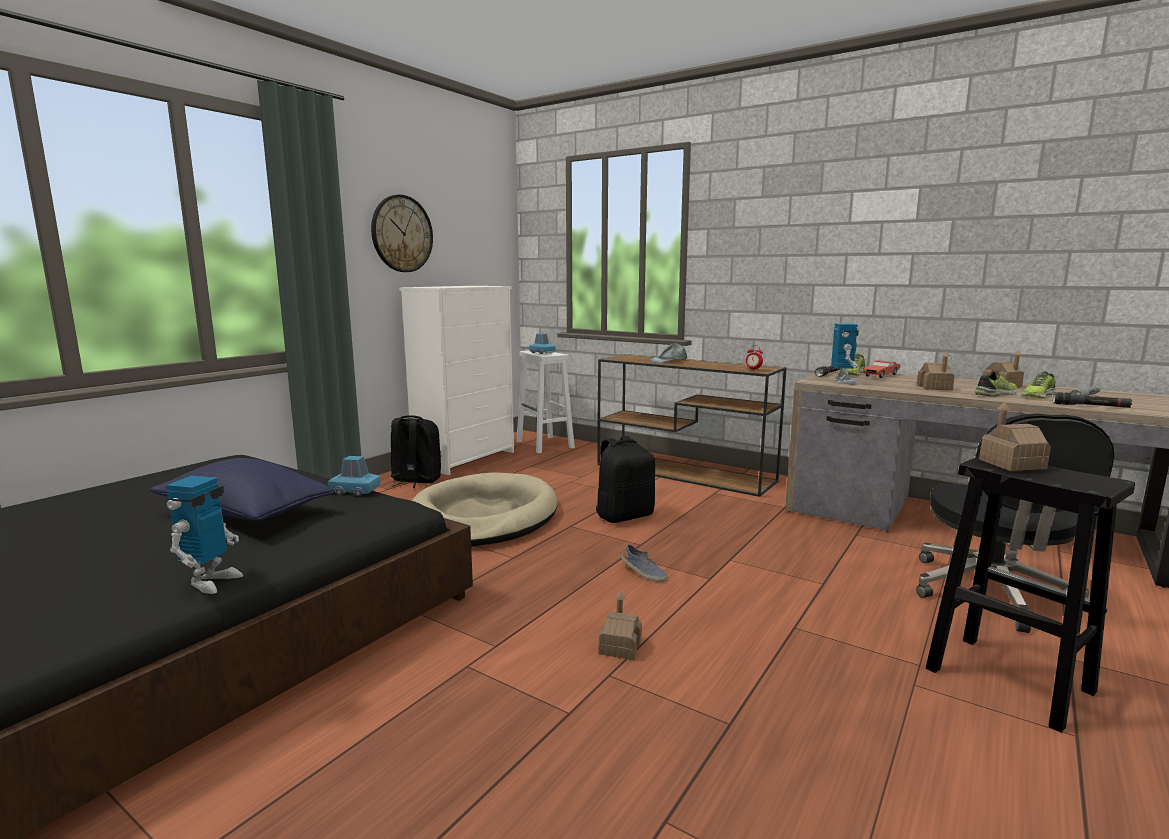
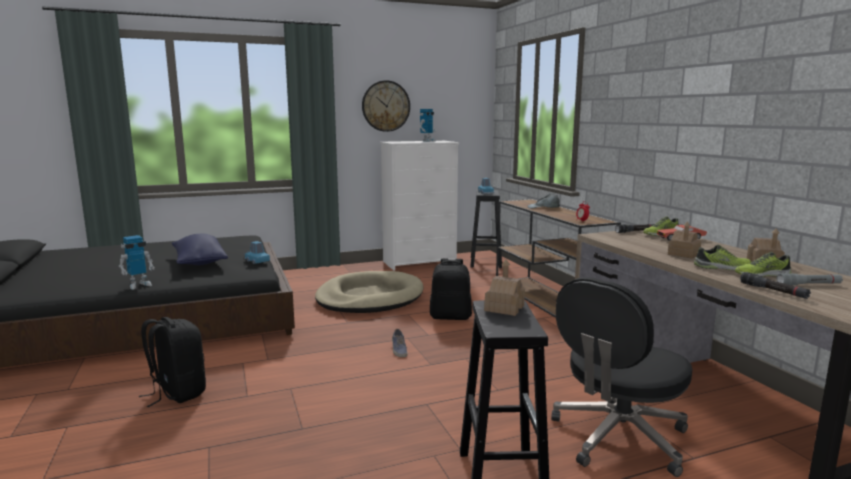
camera: 35 degrees right, 0 degrees up
(415, 480) = (370, 270): black backpack -> black backpack (177, 393)
(545, 445) = (486, 262): white stool -> black stool
(620, 647) = (317, 379): toy house -> none
(843, 382) = (618, 239): toy robot -> toy robot (427, 141)

